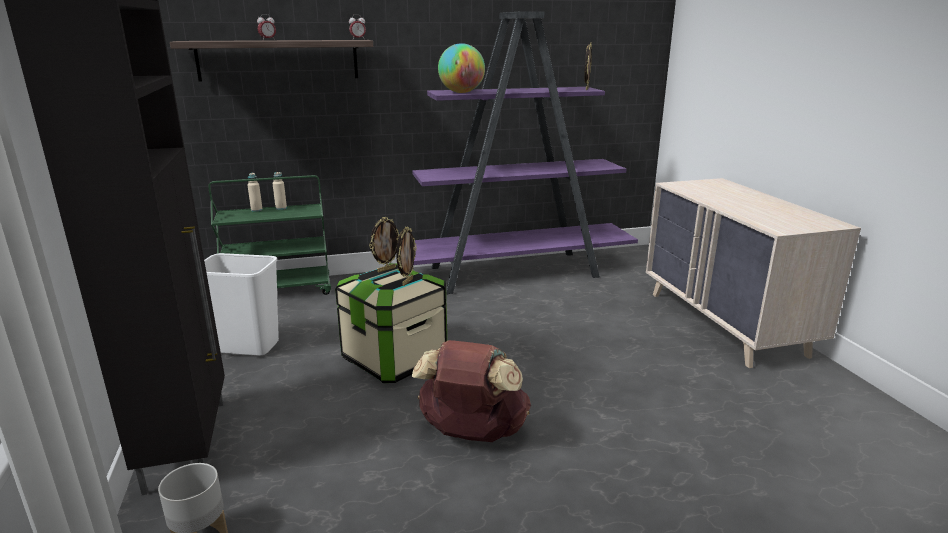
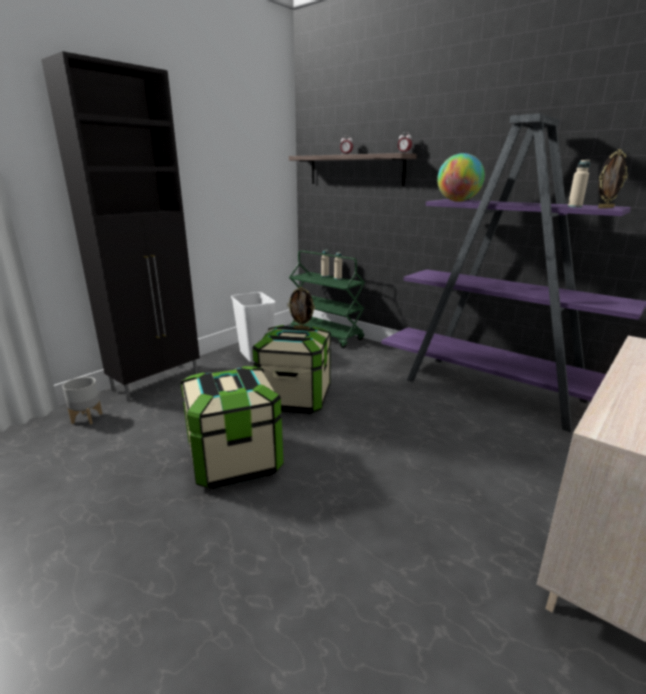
camera: 55 degrees right, 0 degrees up
(407, 282) = (290, 339): picture frame -> none
(472, 433) = (235, 461): brown backpack -> storage box
(568, 90) = (574, 207): none -> beige bottle

